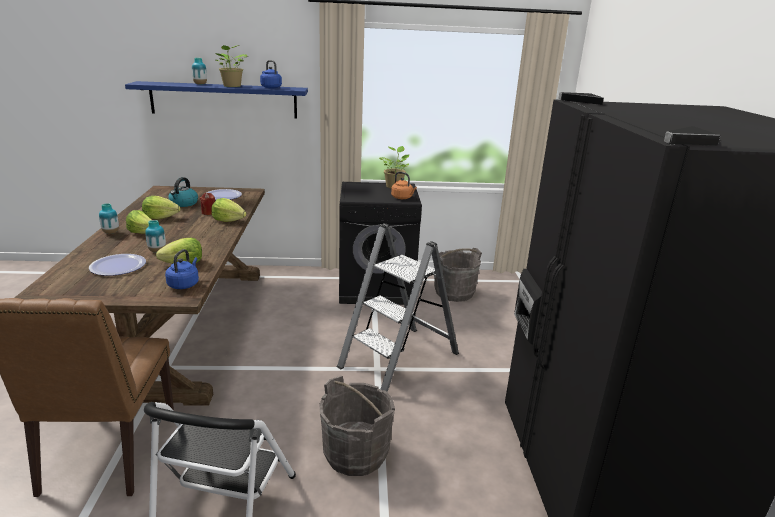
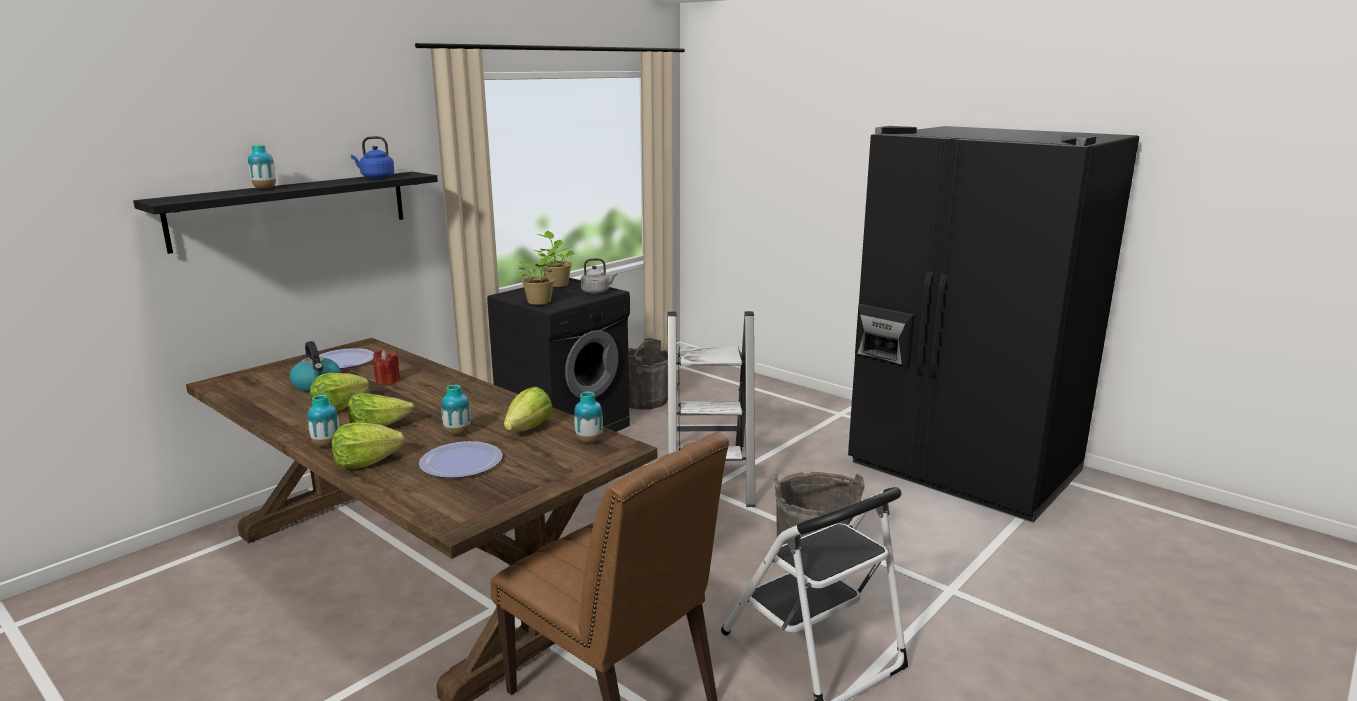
camera: 45 degrees left, 5 degrees down
(184, 284) = (589, 440): blue kettle -> vase
(224, 100) = (293, 209): blue shelf -> black shelf
(228, 220) = (441, 379): lettuce -> lettuce (366, 463)
(232, 86) = (321, 183): potted plant -> potted plant (540, 302)
(402, 198) = (597, 292): orange kettle -> grey kettle

